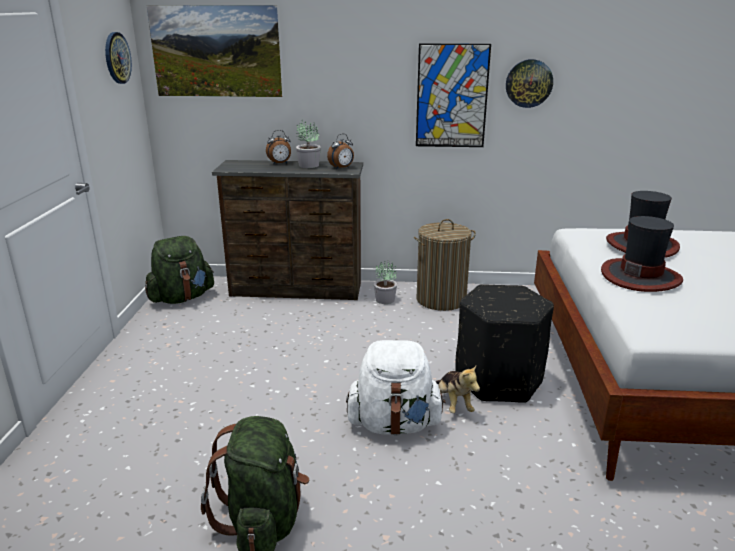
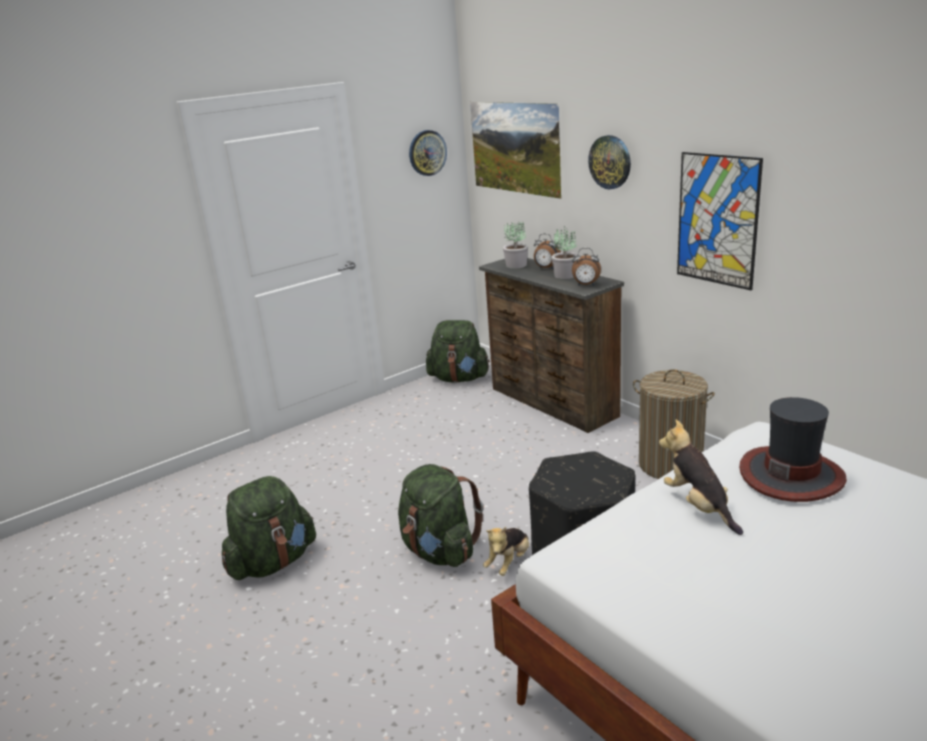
camera: 50 degrees right, 0 degrees up
(385, 299) = (614, 443): potted plant -> potted plant (516, 265)
(394, 424) = (440, 551): white backpack -> green backpack
(529, 83) = (810, 215): wall clock -> wall clock (610, 162)
(640, 276) = (698, 506): hat -> plush toy

